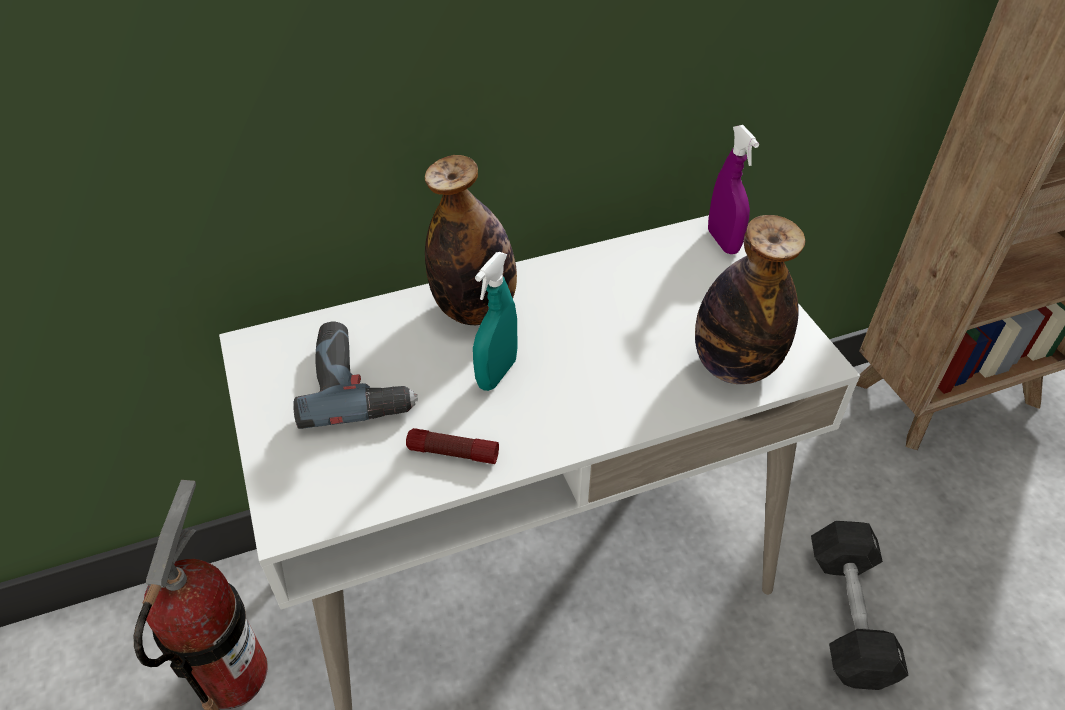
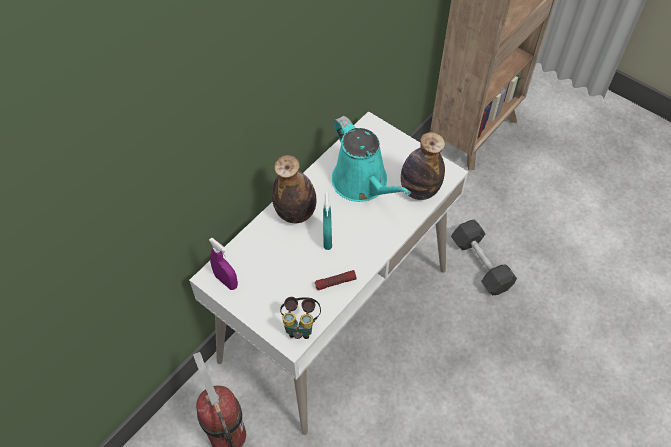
camera: 30 degrees left, 10 degrees up
(327, 497) = (300, 325): none -> binoculars
(358, 382) = (272, 271): power drill -> none
(630, 313) = (363, 183): none -> turquoise watering can
(723, 242) = (379, 127): purple spray bottle -> purple spray bottle (226, 281)

